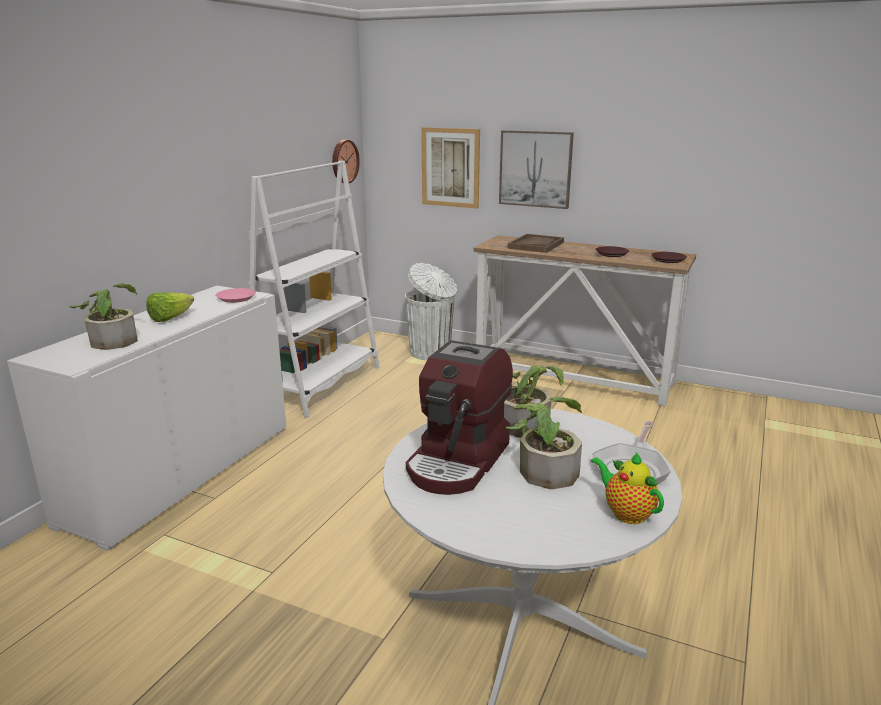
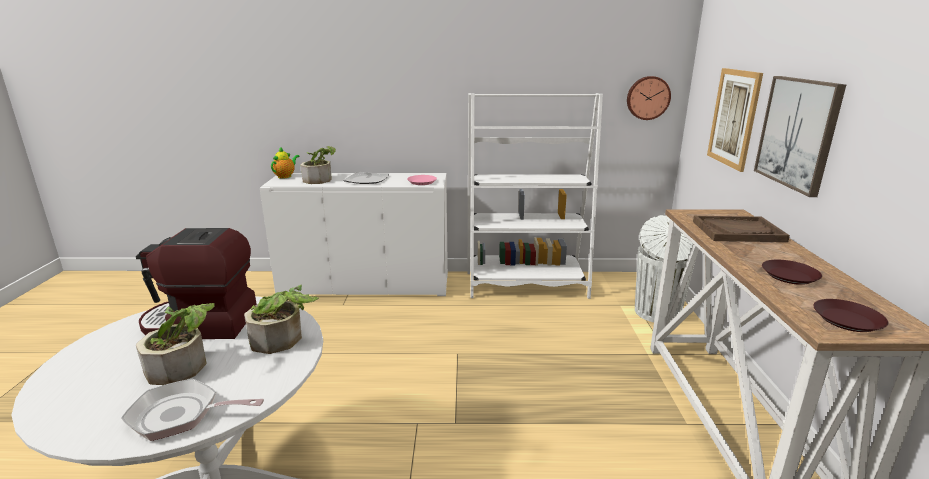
camera: 65 degrees right, 0 degrees up
(170, 318) = (366, 180): lettuce -> plate
(626, 513) = (87, 423): teapot -> teapot (285, 176)

